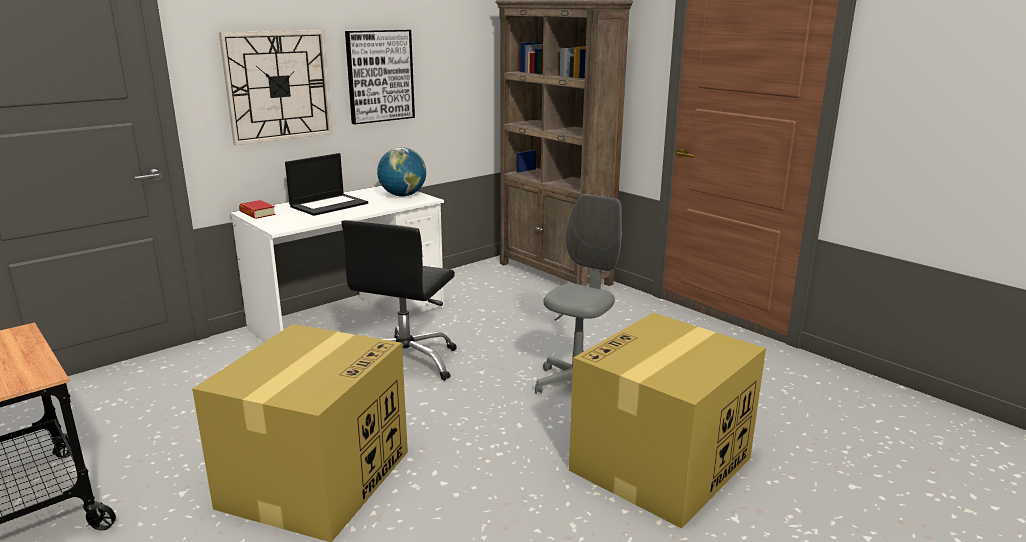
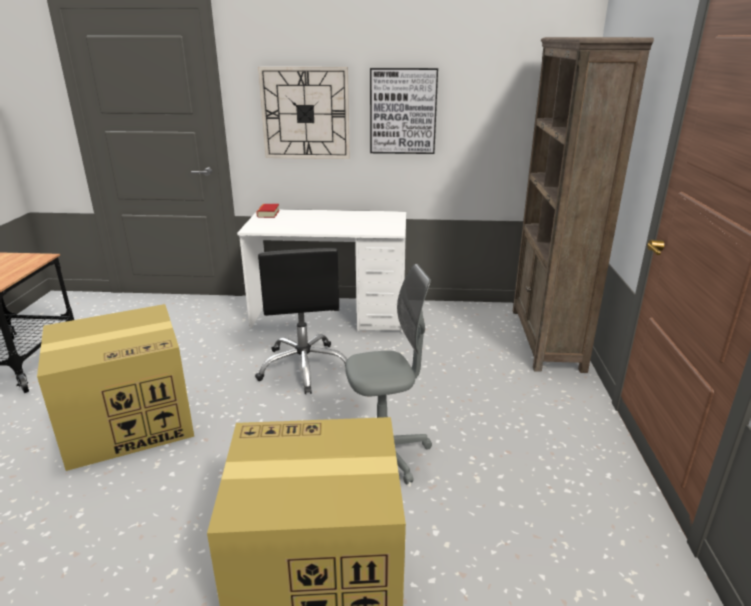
camera: 45 degrees right, 5 degrees up
(329, 205) = (321, 218): laptop -> none
(403, 196) = (384, 224): globe -> none
(406, 363) = (304, 367): black office chair -> black office chair turned 75 degrees counterclockwise

